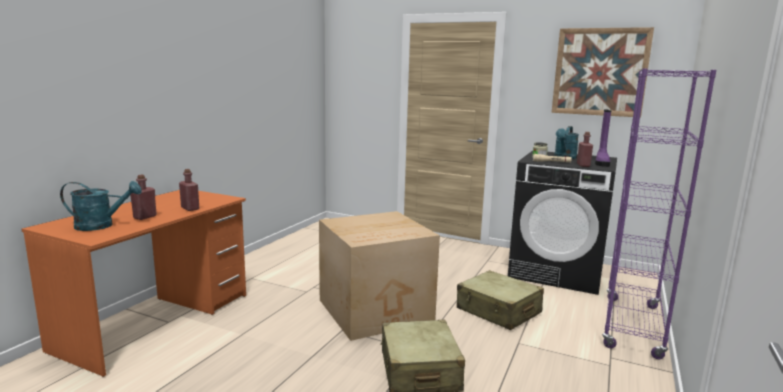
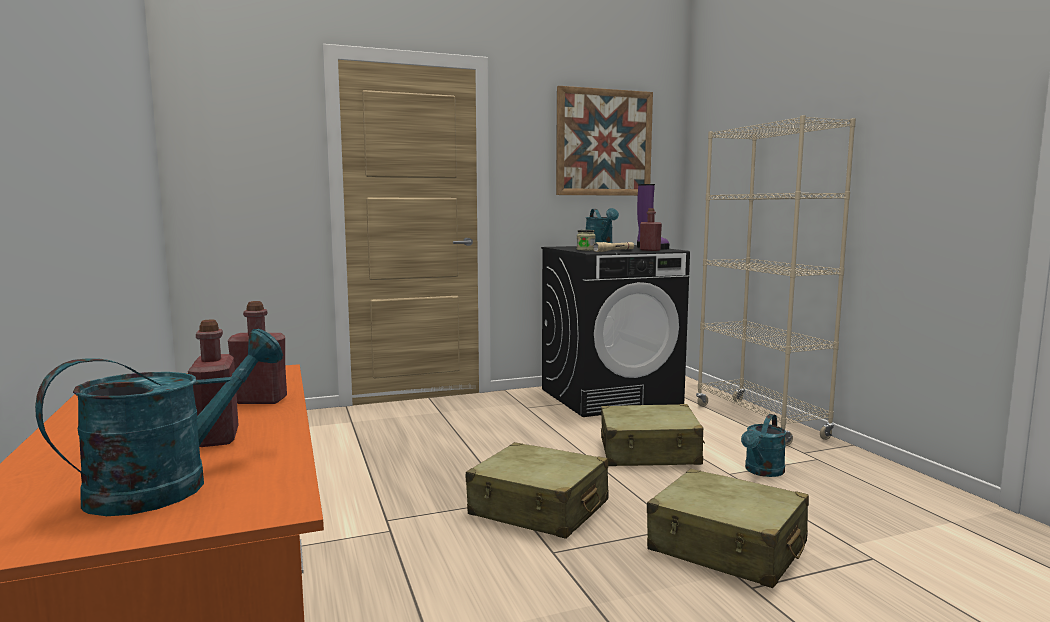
camera: 45 degrees left, 5 degrees down
(377, 310) = (539, 509): cardboard box -> beige suitcase
(544, 352) = (762, 472): none -> turquoise watering can
(632, 326) = (759, 421): purple bookcase -> beige bookcase

